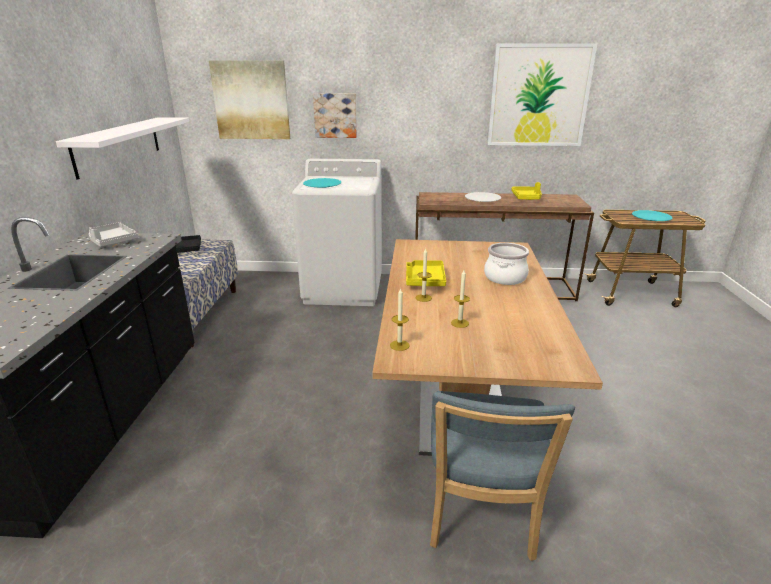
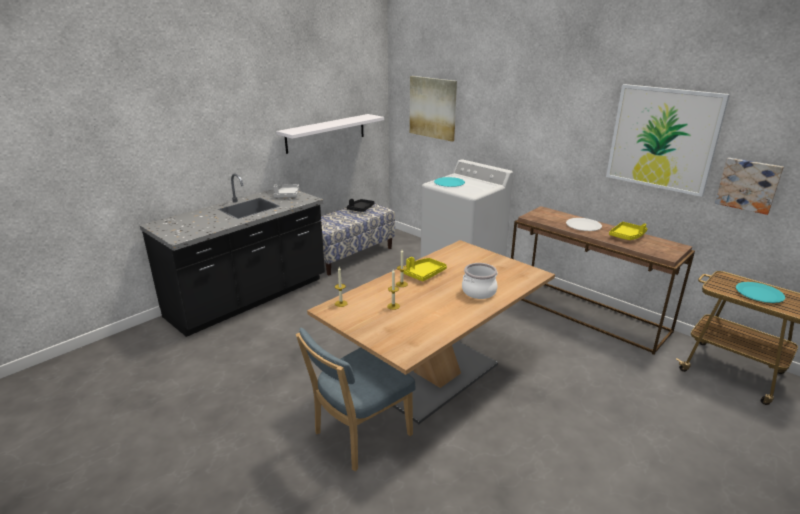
camera: 40 degrees right, 0 degrees up
(335, 115) = (486, 128): picture -> picture (748, 185)

